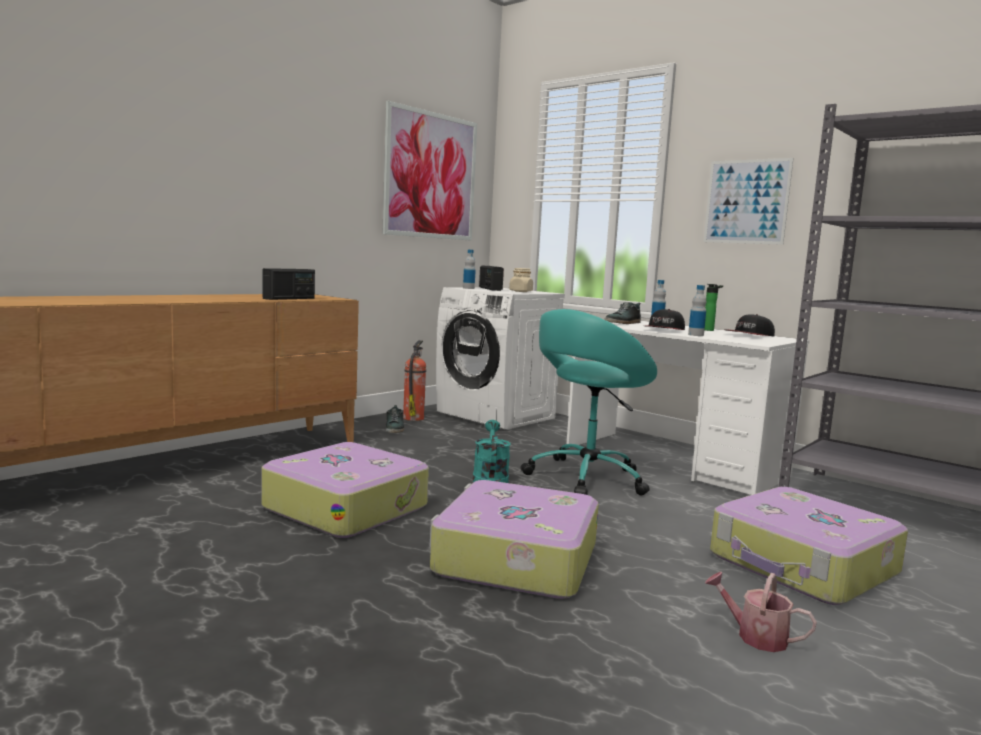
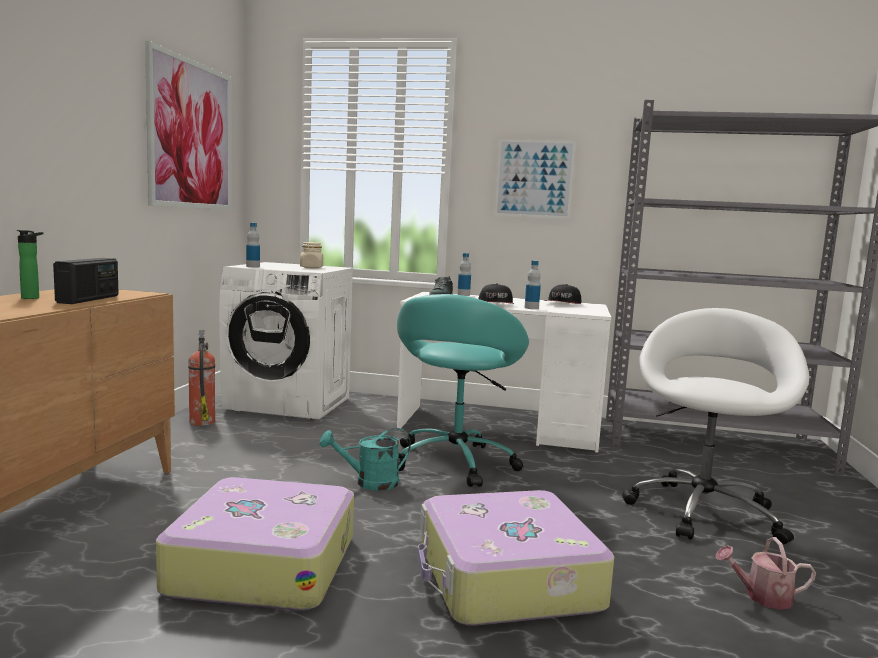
camera: 30 degrees left, 0 degrees up
(394, 428) = (196, 439): shoe -> none
(490, 289) = (273, 266): radio -> none
(490, 478) = (369, 483): turquoise watering can -> turquoise watering can turned 75 degrees counterclockwise
(710, 330) = (522, 300): bottle -> bottle (33, 298)
(803, 565) = (703, 512): suitcase -> white office chair

